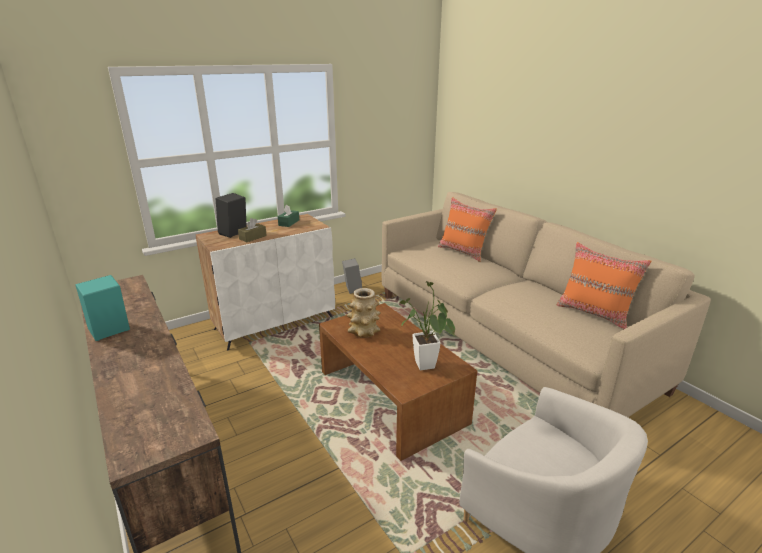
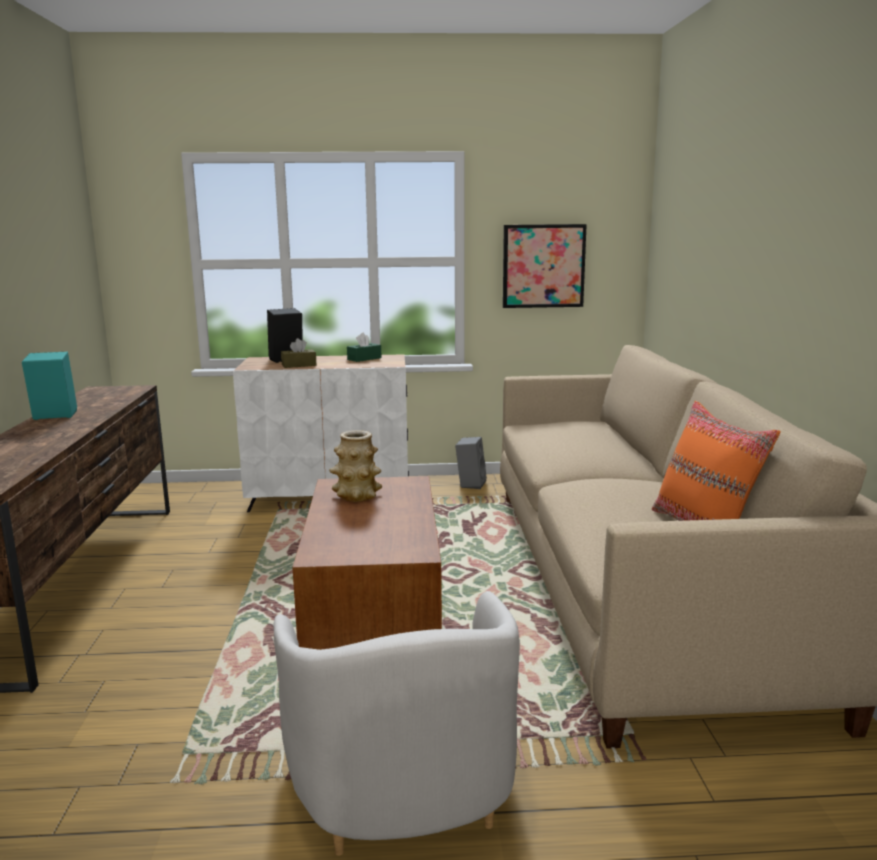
camera: 30 degrees right, 10 degrees down
(381, 141) = (543, 266): none -> picture
(426, 368) = (376, 544): potted plant -> none
(463, 252) = (608, 434): orange pillow -> none

